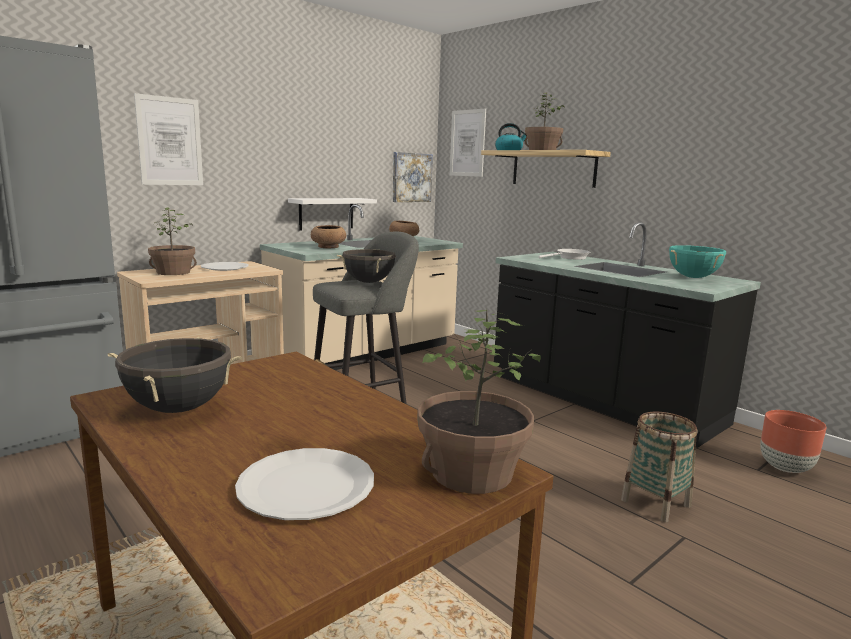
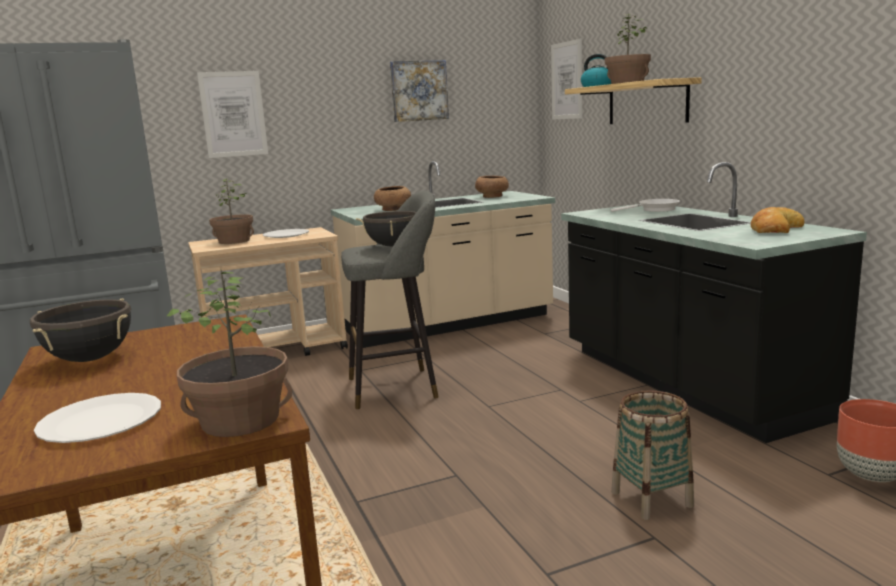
camera: 20 degrees right, 0 degrees up
(326, 213) = (404, 173): white shelf -> none
(411, 177) = (508, 125): picture -> picture (419, 91)
(693, 277) = (774, 229): turquoise cooking pot -> bread

